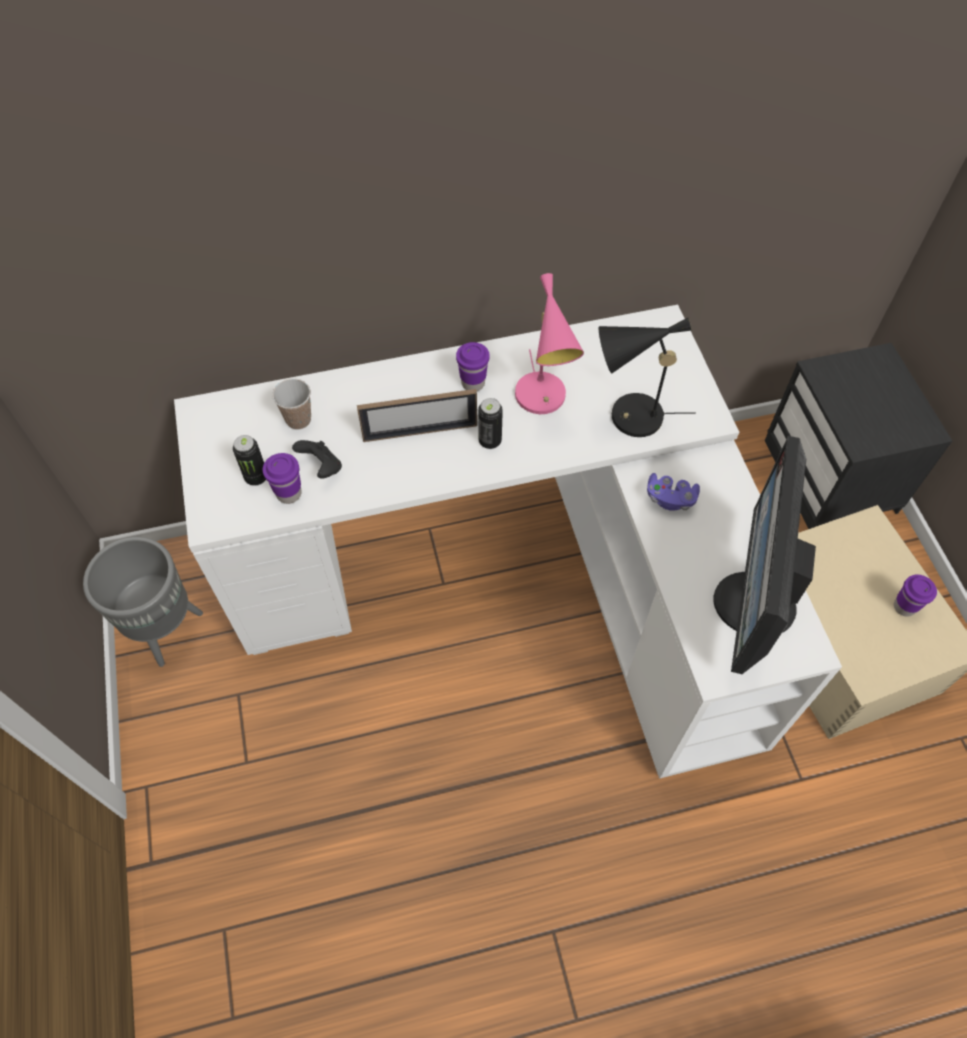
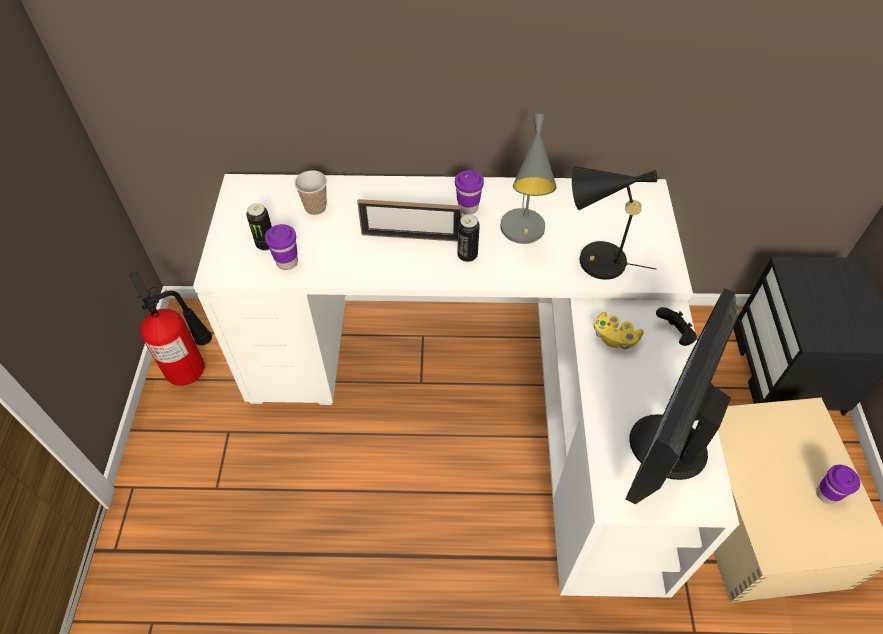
camera: 15 degrees right, 5 degrees down
(167, 629) = (191, 367): grey planter -> fire extinguisher
(322, 467) = (321, 247): black game controller -> black game controller (674, 335)
(543, 400) = (524, 233): pink table lamp -> grey table lamp
(670, 498) = (614, 337): purple game controller -> yellow game controller

